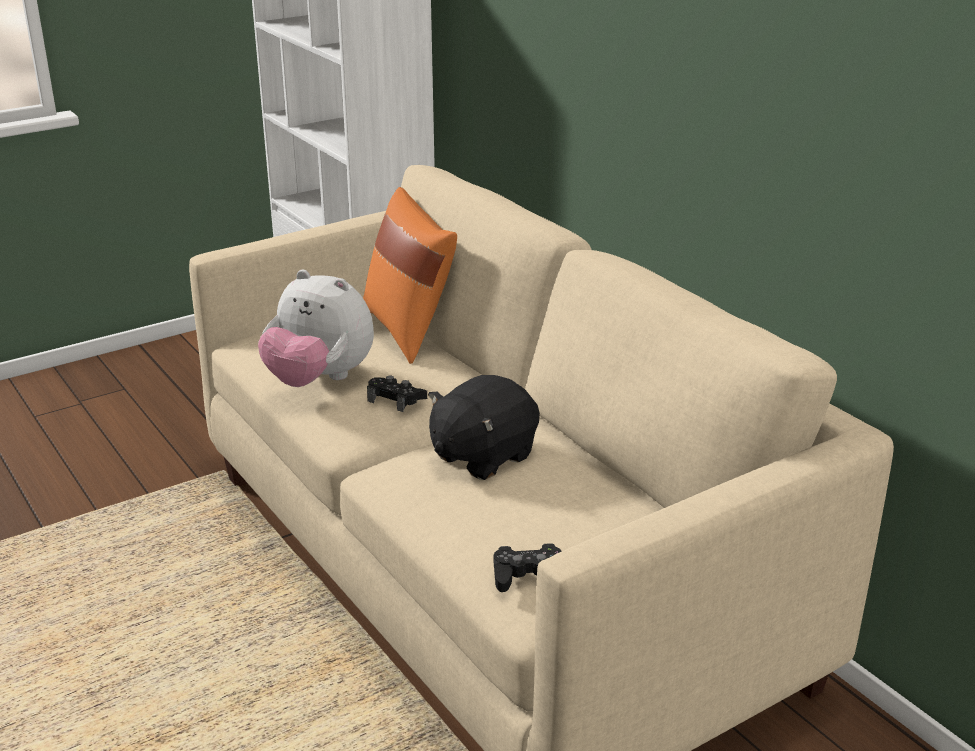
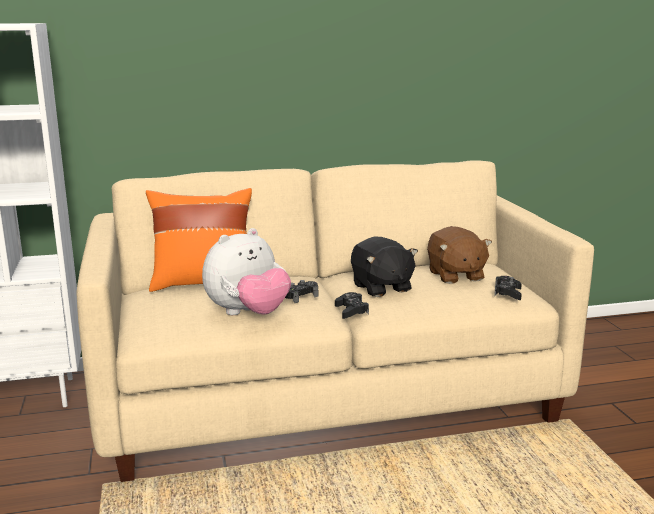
camera: 70 degrees left, 10 degrees down
(386, 450) = (351, 311): none -> black game controller
(578, 513) = (455, 276): none -> brown plush toy

